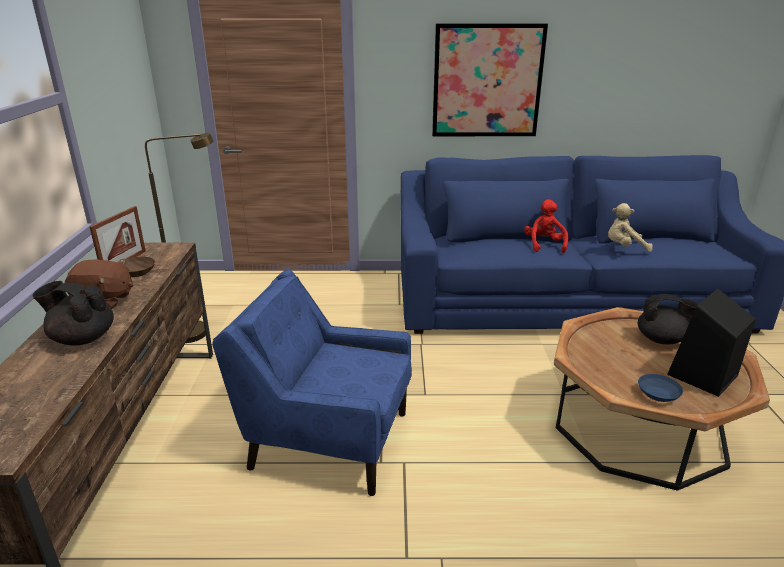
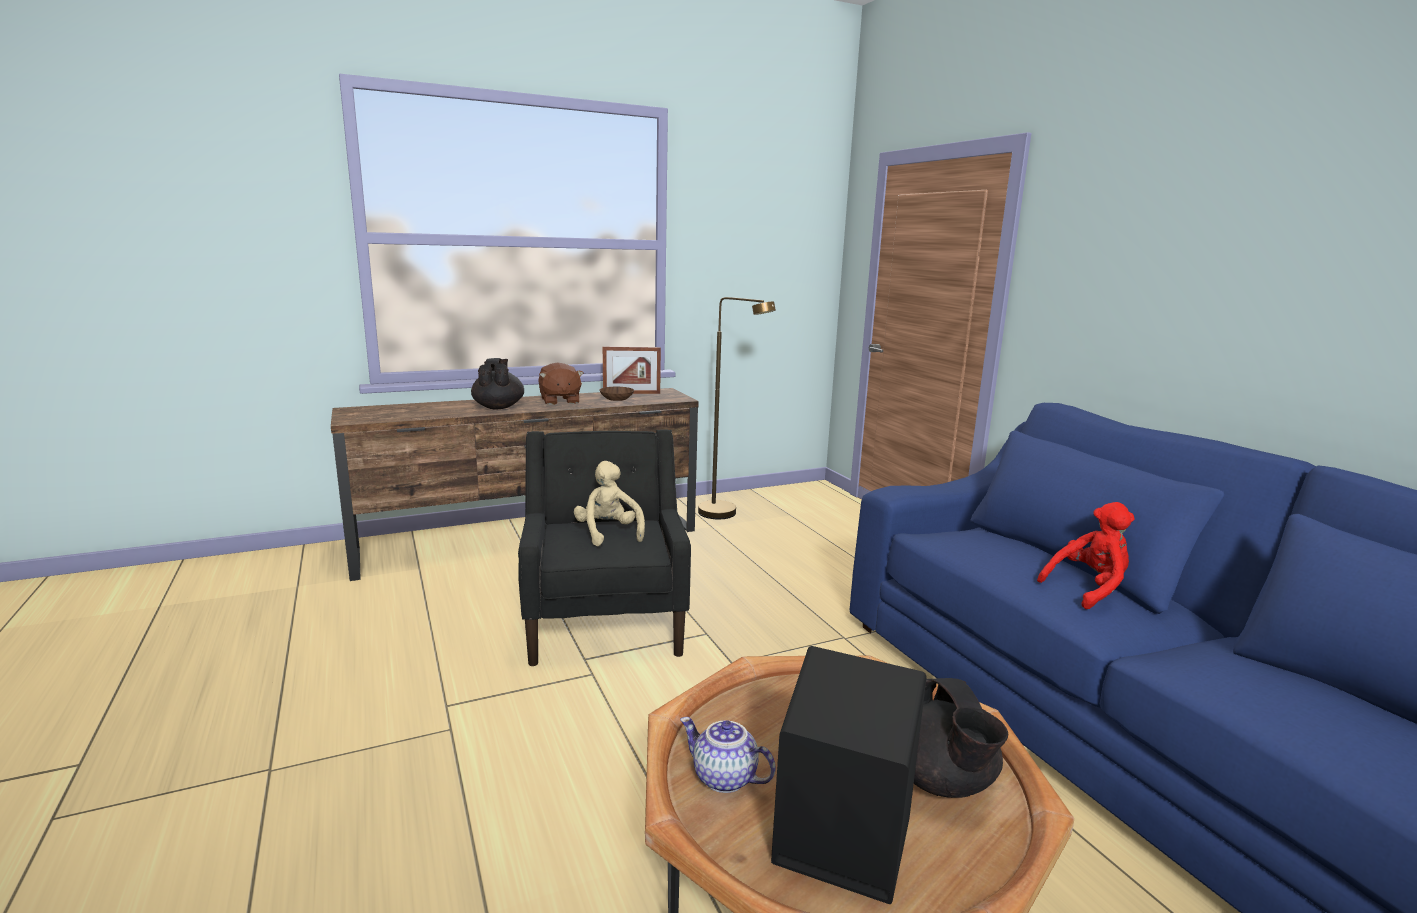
camera: 65 degrees right, 10 degrees down
(328, 438) = (605, 620): blue armchair -> black armchair
(487, 81) = (1200, 292): picture -> none
(624, 247) = (1233, 669): beige plush toy -> beige plush toy (608, 533)
(659, 394) = (723, 778): blue bowl -> teapot

